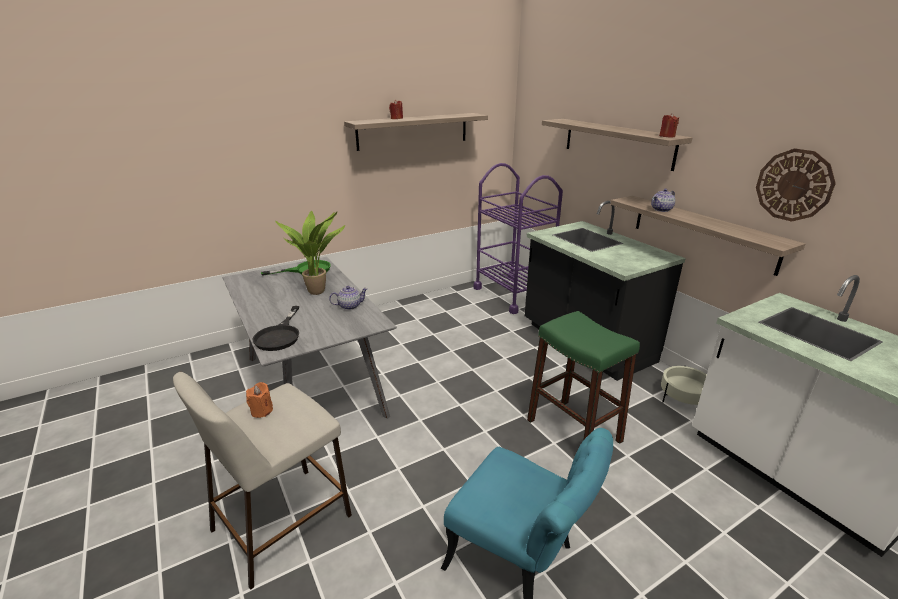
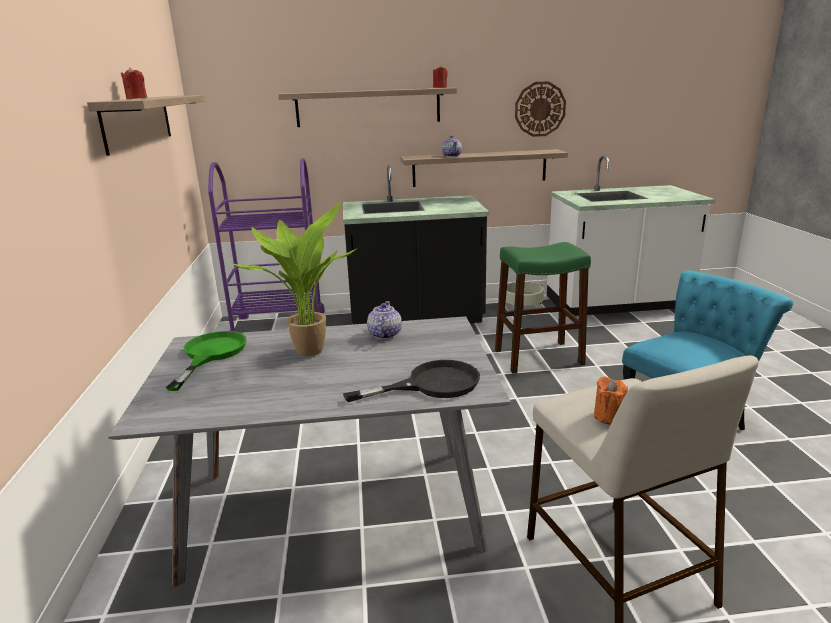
camera: 65 degrees left, 5 degrees down
(280, 335) = (431, 384): black frying pan -> black frying pan turned 45 degrees counterclockwise

